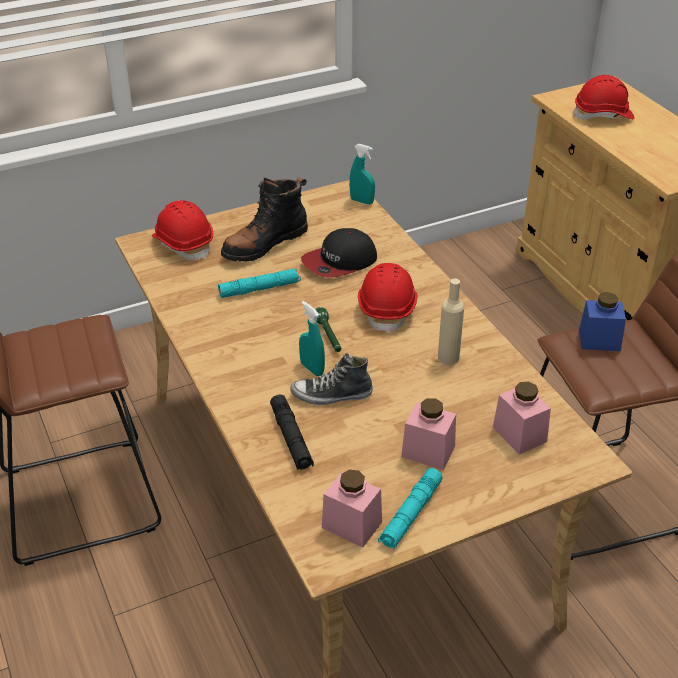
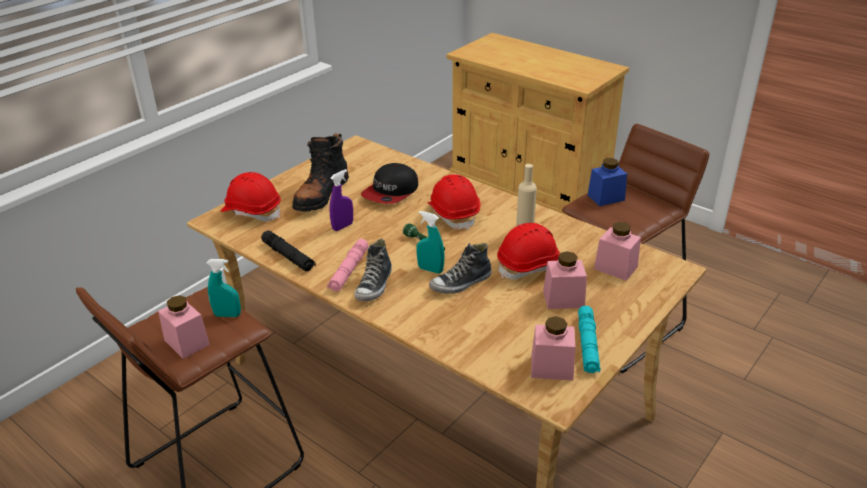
camera: 25 degrees left, 5 degrees down
(43, 368) = (187, 342): none -> pink jar
(229, 342) = (349, 270): none -> pink flashlight
(242, 368) = (374, 285): none -> shoe
(259, 289) = (343, 226): turquoise flashlight -> purple spray bottle
(291, 438) = (455, 323): black flashlight -> black flashlight (288, 256)
(362, 201) = (374, 148): turquoise spray bottle -> turquoise spray bottle (227, 315)
(603, 115) = (505, 56): red hard hat -> red hard hat (530, 266)

